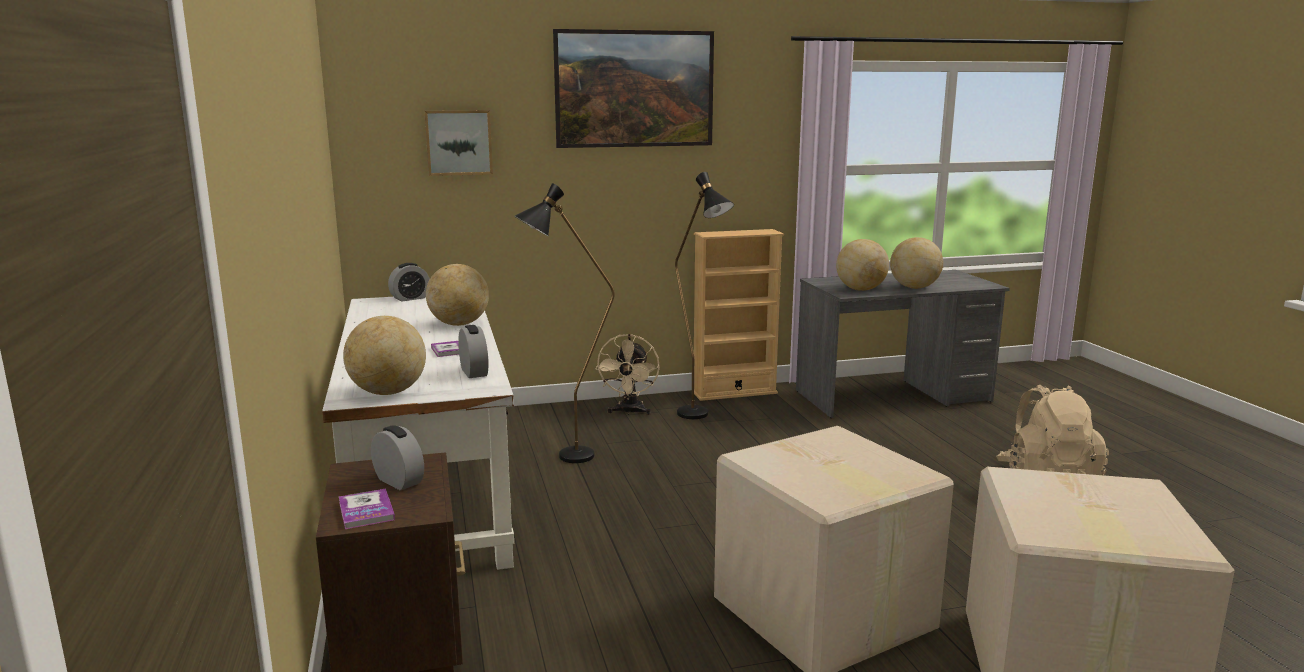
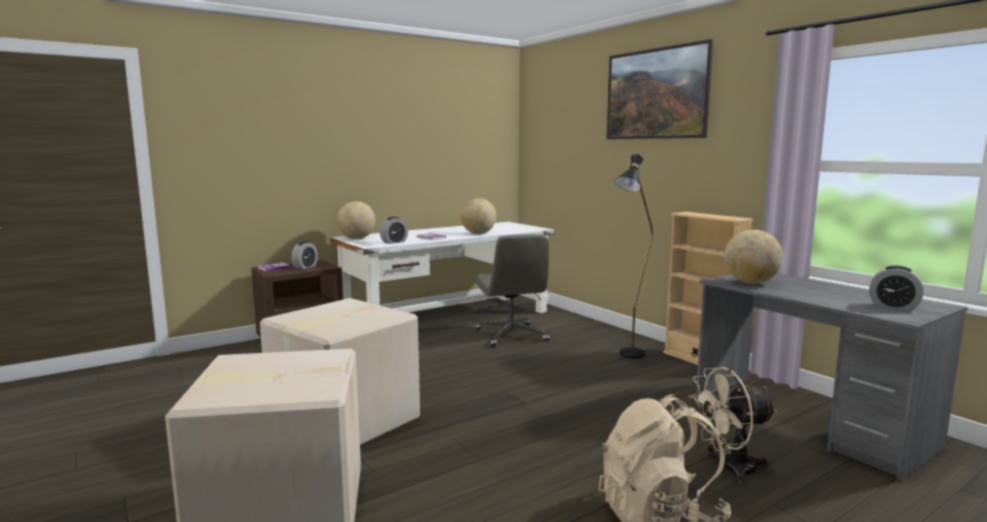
camera: 70 degrees right, 5 degrees down
(410, 298) = (520, 225): alarm clock -> alarm clock (893, 306)
(458, 142) = (564, 135): picture -> none
(564, 458) = (511, 335): black floor lamp -> grey office chair
(629, 412) = (608, 338): beige fan -> beige fan (728, 469)
(914, 287) = (806, 295): globe -> none

